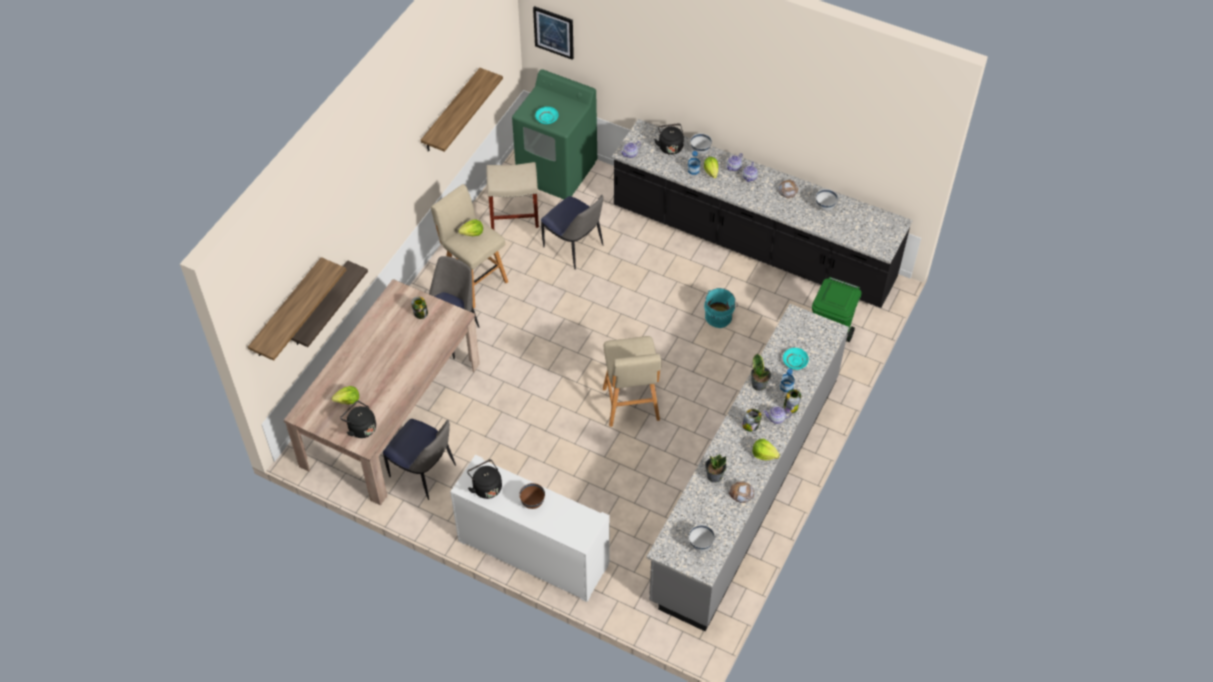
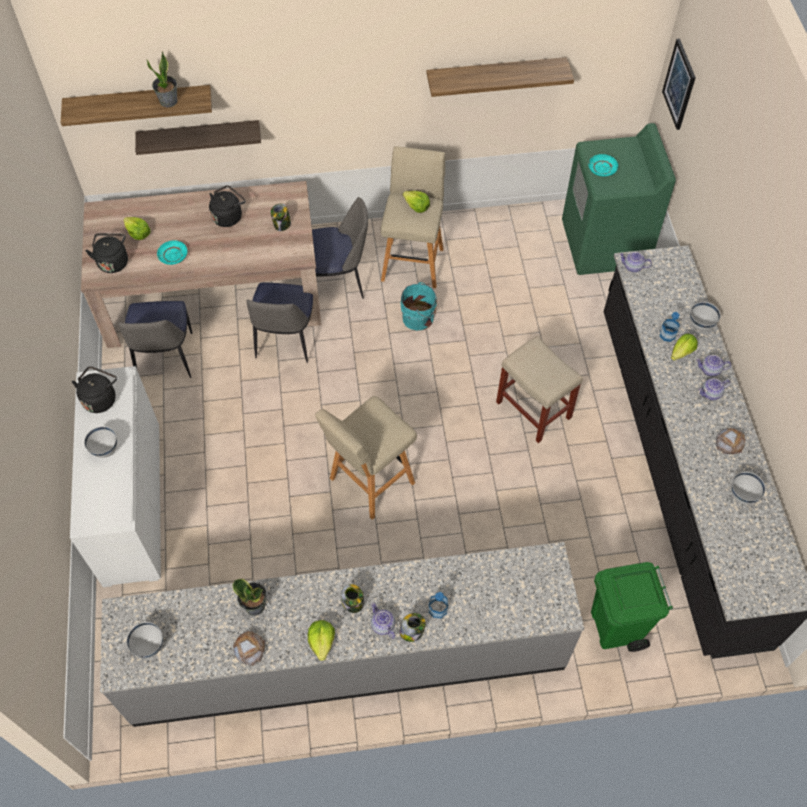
camera: 55 degrees right, 5 degrees up
(515, 215) = (519, 245): beige stool -> beige stool (534, 410)
(532, 503) = (105, 450): brown bowl -> white bowl
(574, 247) = (525, 315): chair -> chair (285, 340)
(670, 146) = (679, 294): black kettle -> black kettle (228, 216)
(719, 316) = (552, 495): turquoise bucket -> turquoise bucket (419, 318)
(759, 384) = (418, 578): potted plant -> potted plant (169, 101)
(795, 361) = (483, 597): turquoise plate -> turquoise plate (173, 255)

